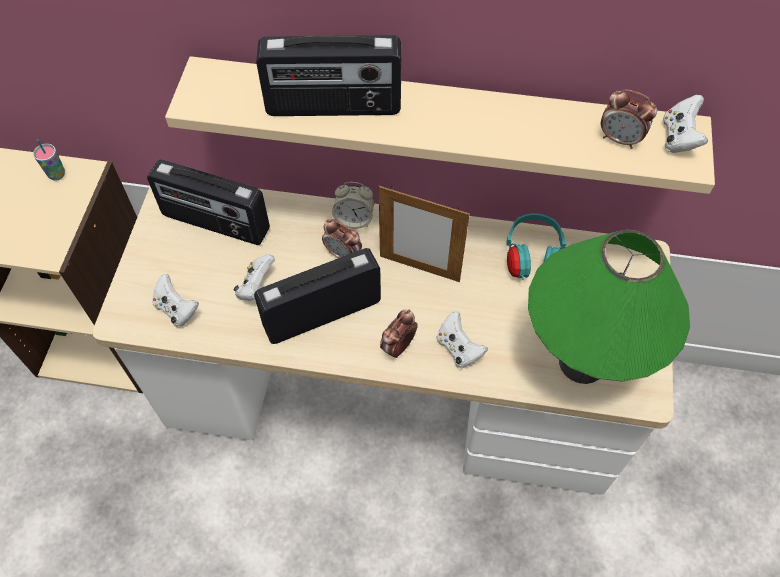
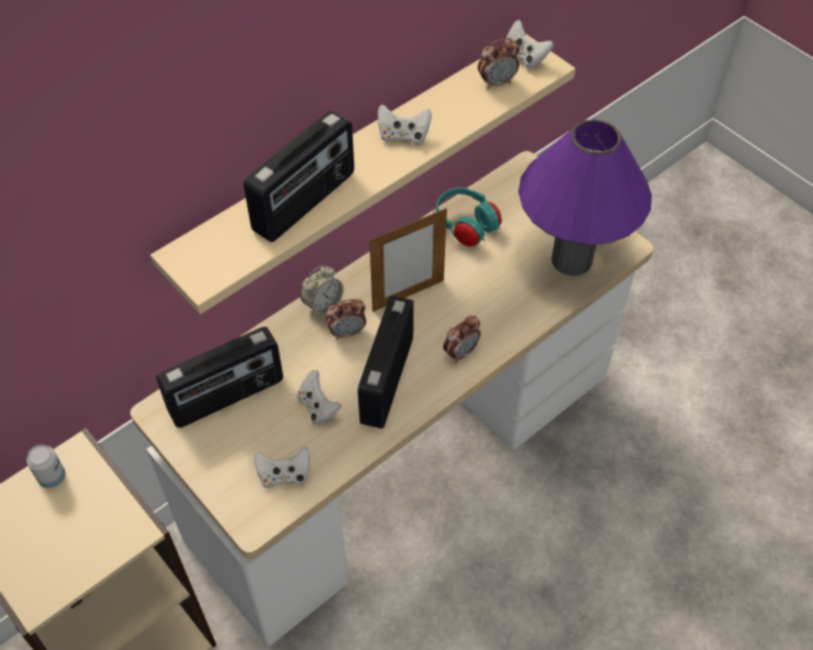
camera: 50 degrees left, 5 degrees down
(57, 175) = (52, 477): cup -> can
(398, 347) = (461, 352): alarm clock -> alarm clock turned 120 degrees counterclockwise
(458, 348) = (496, 319): white game controller -> white game controller (403, 136)
(582, 362) = (571, 260): green table lamp -> purple table lamp

